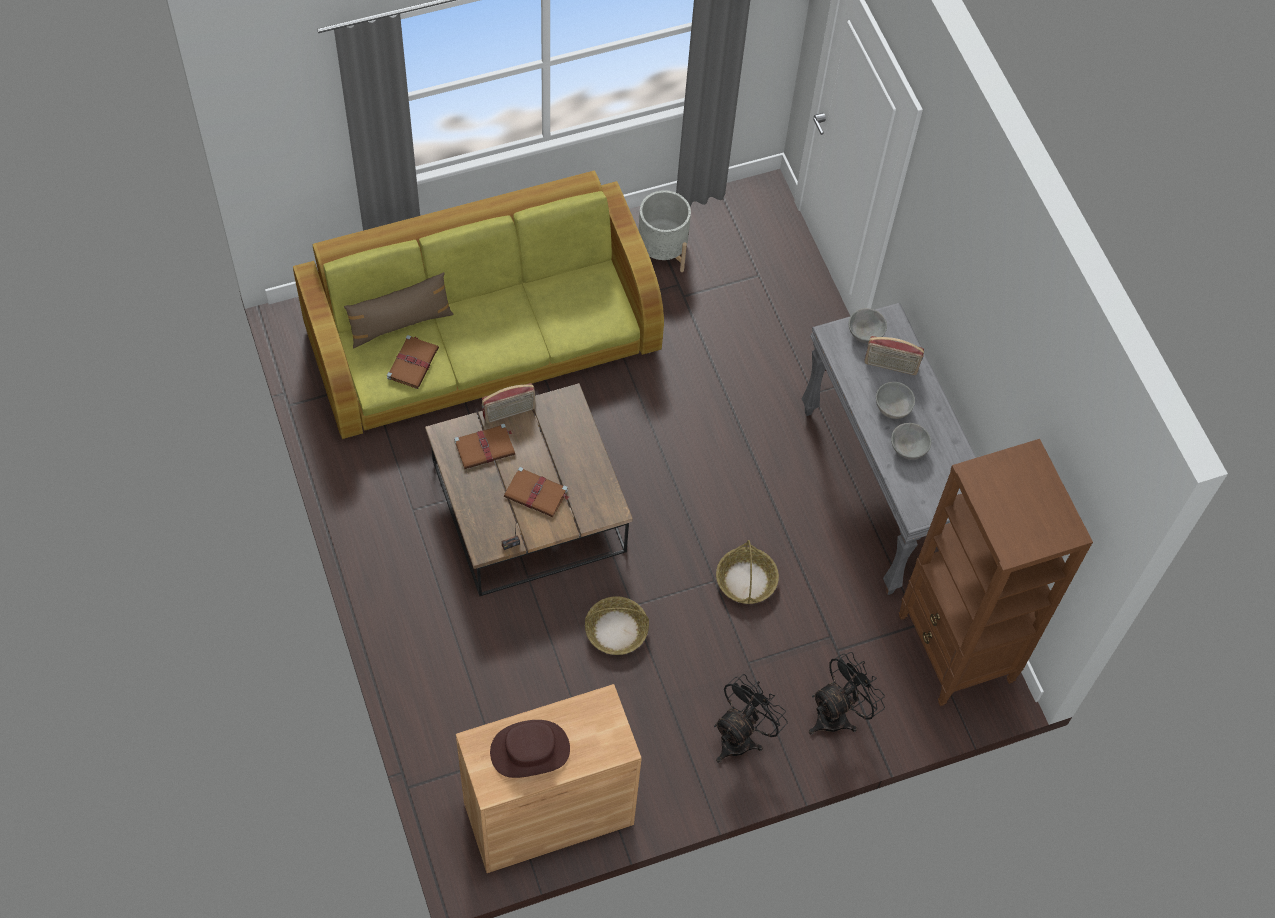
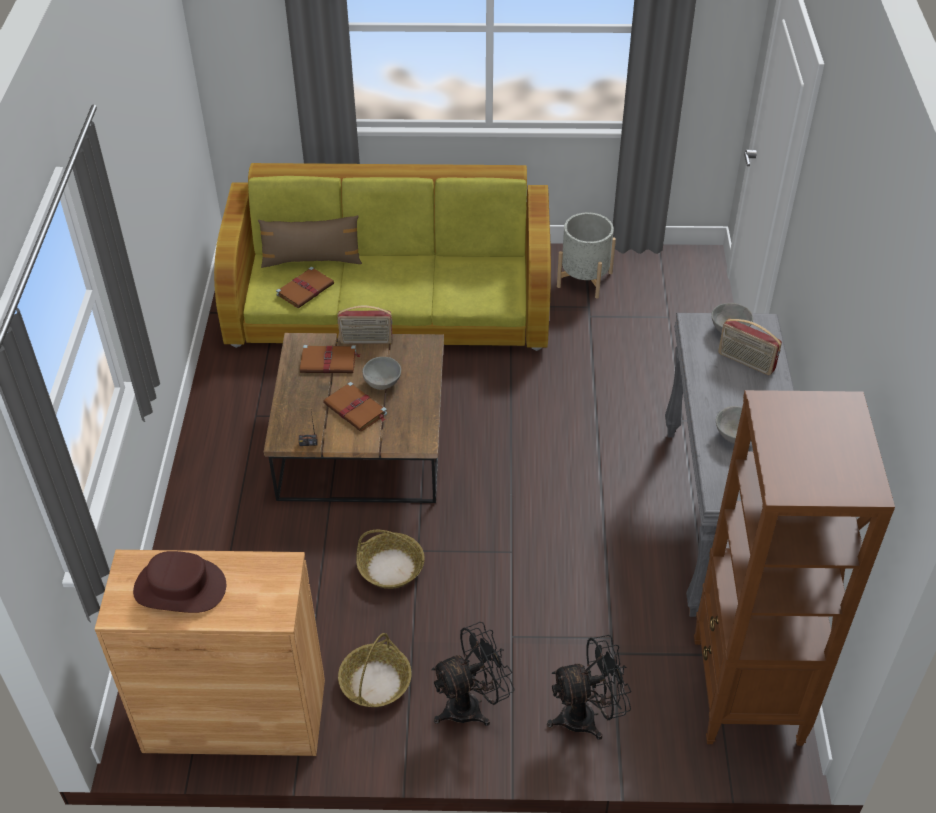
camera: 25 degrees right, 15 degrees down
(746, 580) = (543, 560): basket -> basket (375, 682)
(893, 408) = (733, 397): grey bowl -> grey bowl (383, 383)

